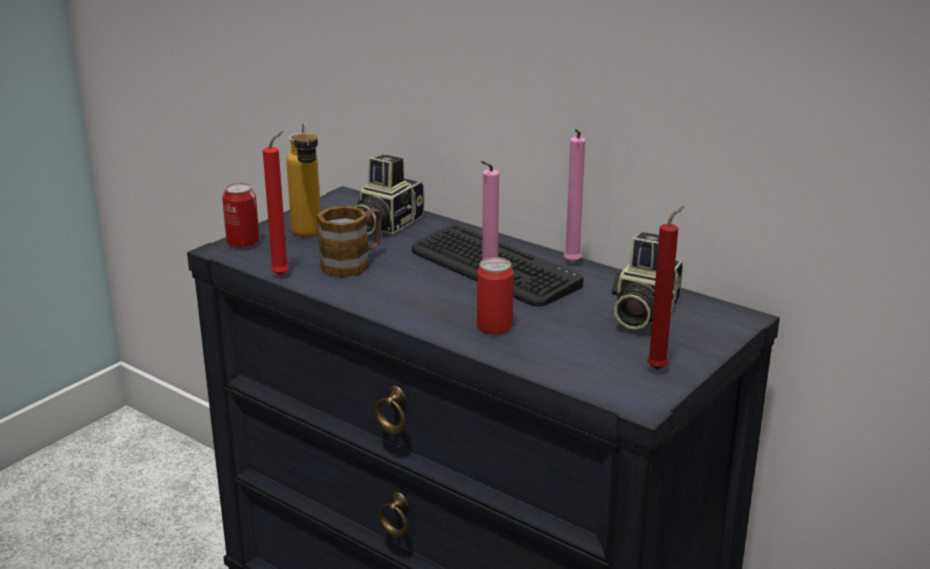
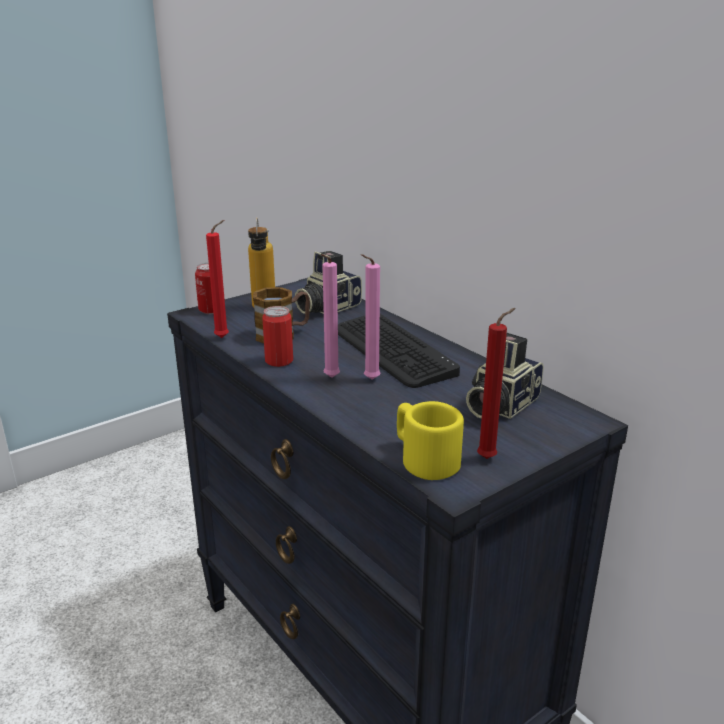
camera: 15 degrees right, 0 degrees up
(494, 326) = (364, 400): can -> can (279, 361)
(571, 264) = (459, 355): pink candle -> pink candle (330, 378)
(594, 379) = (424, 459): none -> yellow mug

